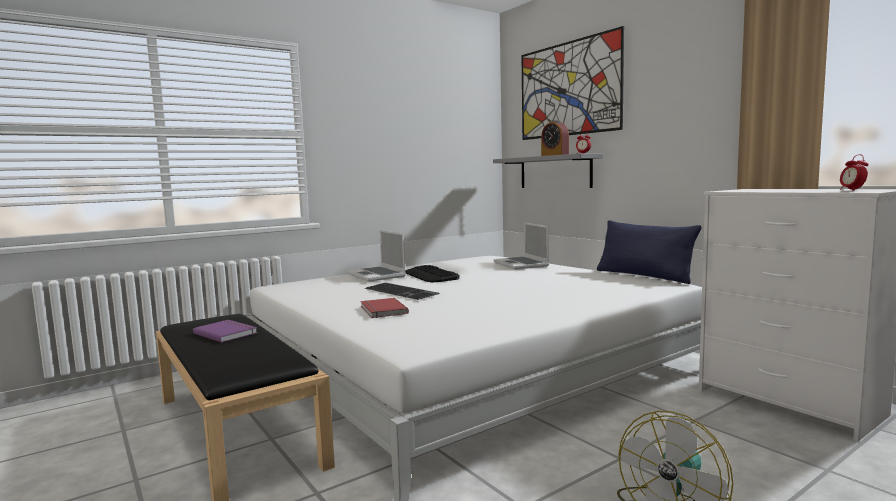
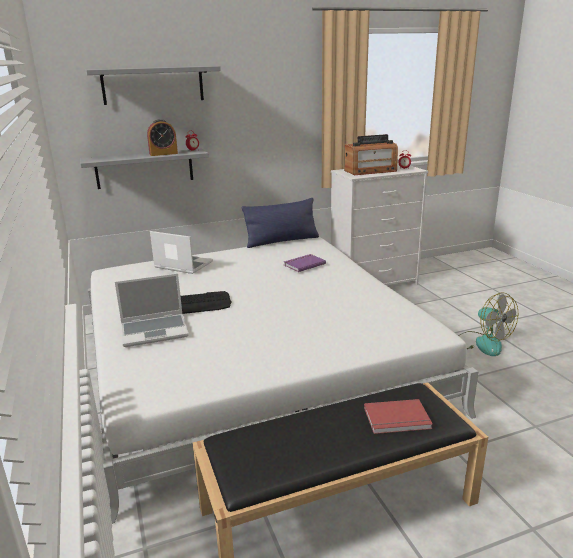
camera: 75 degrees left, 15 degrees up
(226, 333) = (312, 434): purple book -> purple book (303, 264)
(382, 310) = (319, 337): red book -> red book (397, 419)
(402, 291) = (254, 323): keyboard -> none
(521, 264) = (182, 265): laptop -> laptop turned 150 degrees counterclockwise
(568, 89) = (153, 85): picture -> grey shelf
(780, 190) = (370, 171): none -> radio

